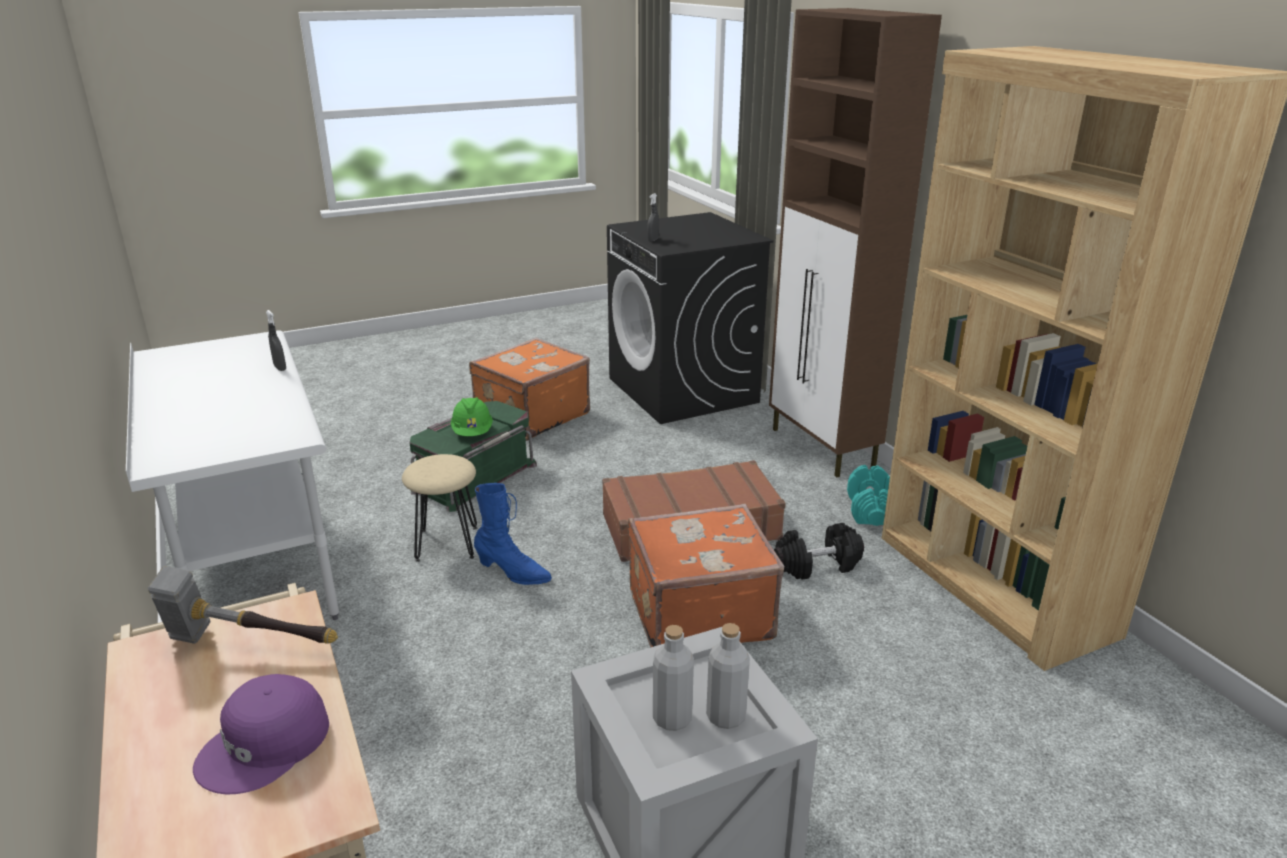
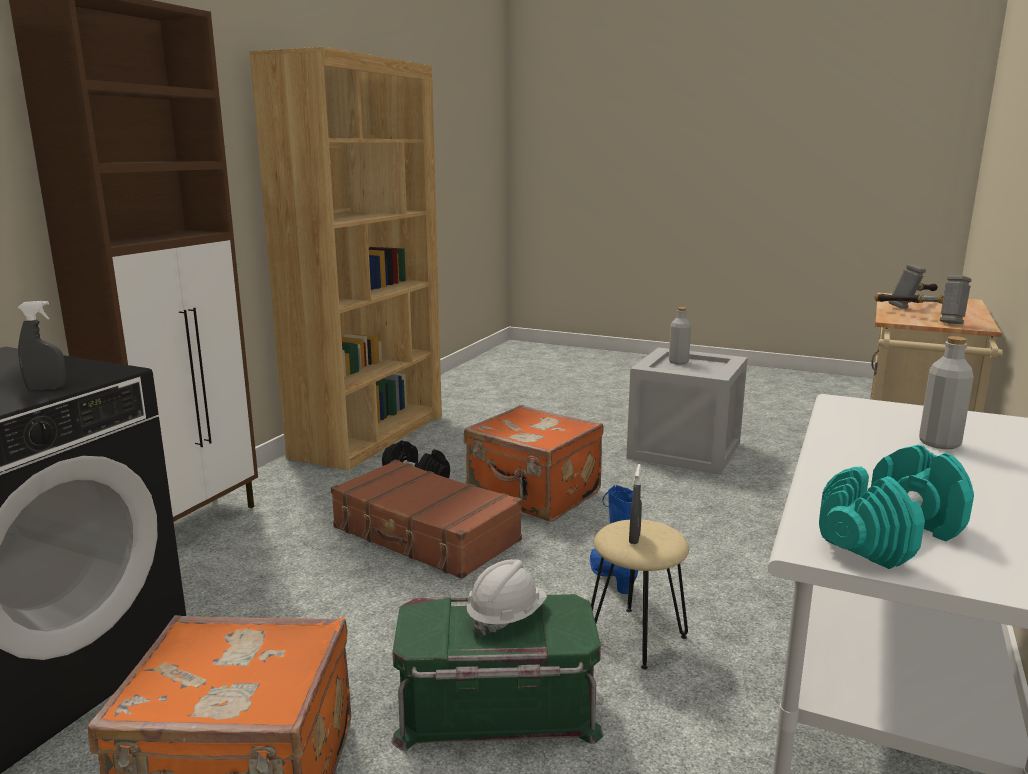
camera: 130 degrees left, 10 degrees down
(265, 745) = (915, 304): purple cap -> hammer
(280, 368) = (819, 477): grey spray bottle -> grey spray bottle (634, 538)
(472, 432) = (506, 617): green hard hat -> white hard hat
(672, 718) = (701, 367): grey bottle -> grey bottle (939, 443)
(870, 510) = (305, 482): turquoise dumbbell -> turquoise dumbbell (890, 537)

